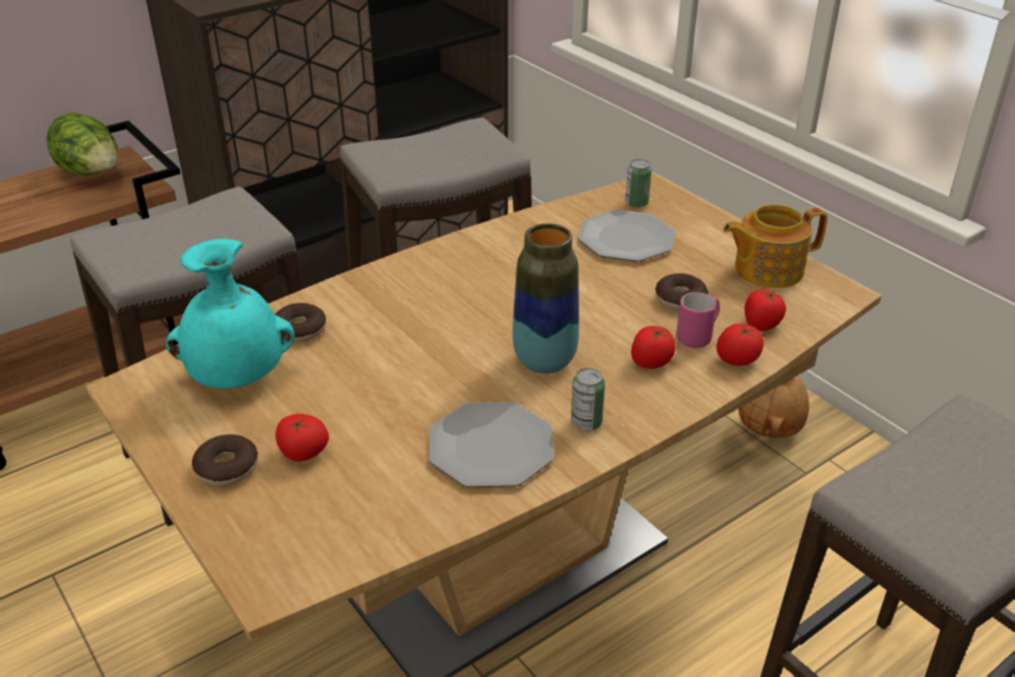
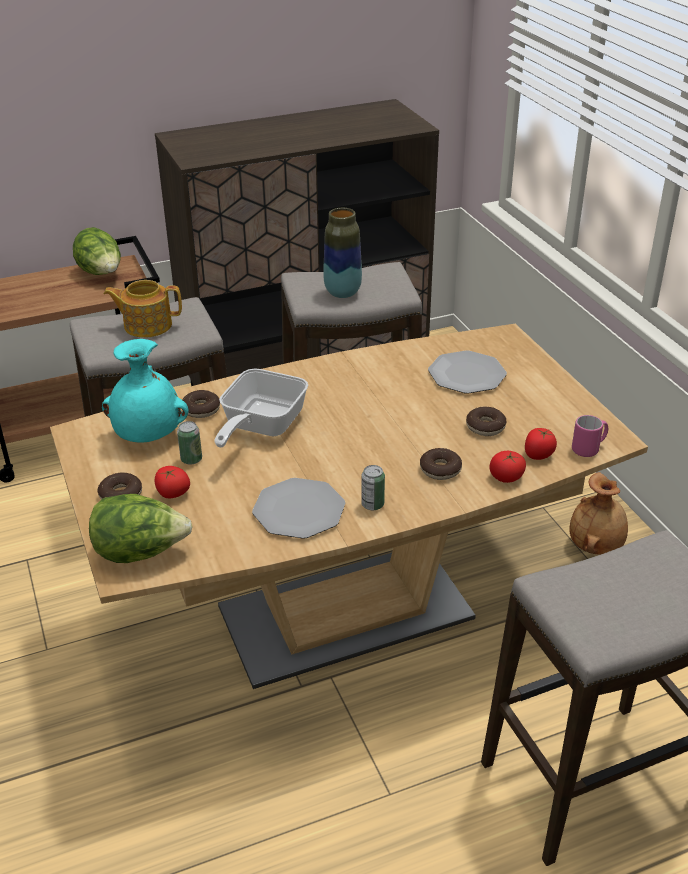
camera: 15 degrees right, 0 degrees up
(287, 549) = (141, 552): none -> lettuce
(389, 341) = (259, 427): none -> frying pan
(544, 361) = (362, 457): vase -> vase (342, 292)
(636, 203) = (488, 347): can -> can (191, 459)
(651, 362) = (440, 469): tomato -> donut
(698, 336) = (485, 456): pink mug -> pink mug (589, 449)
(766, 269) = (565, 413): teapot -> teapot (147, 325)

